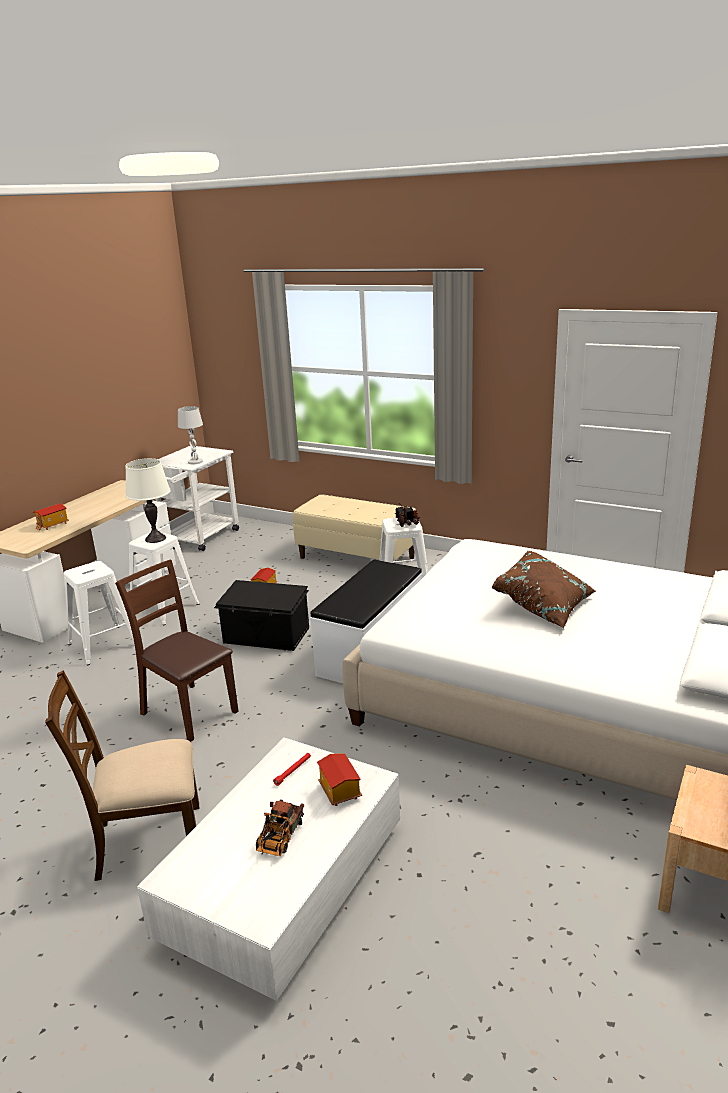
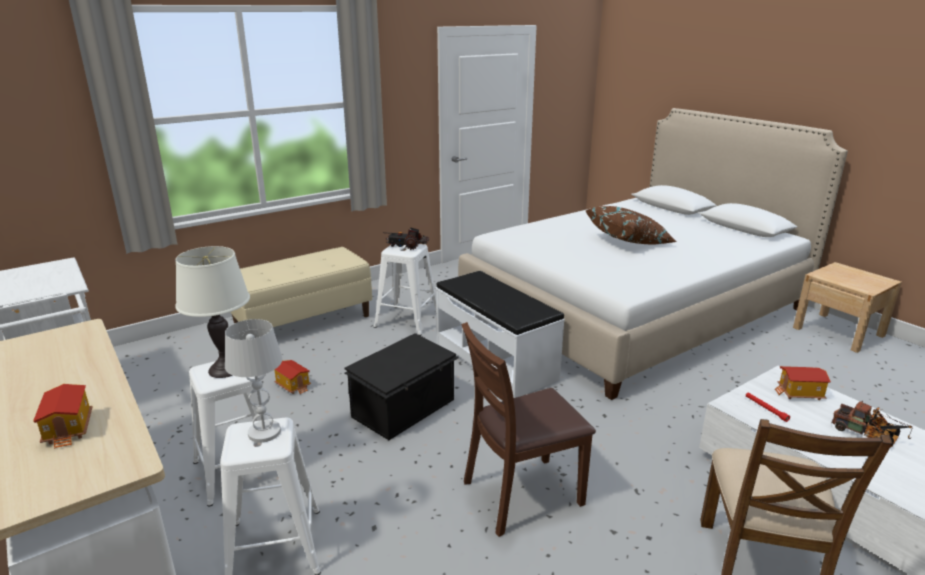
camera: 65 degrees left, 0 degrees up
(195, 462) = (63, 281): white table lamp -> white table lamp (264, 432)

